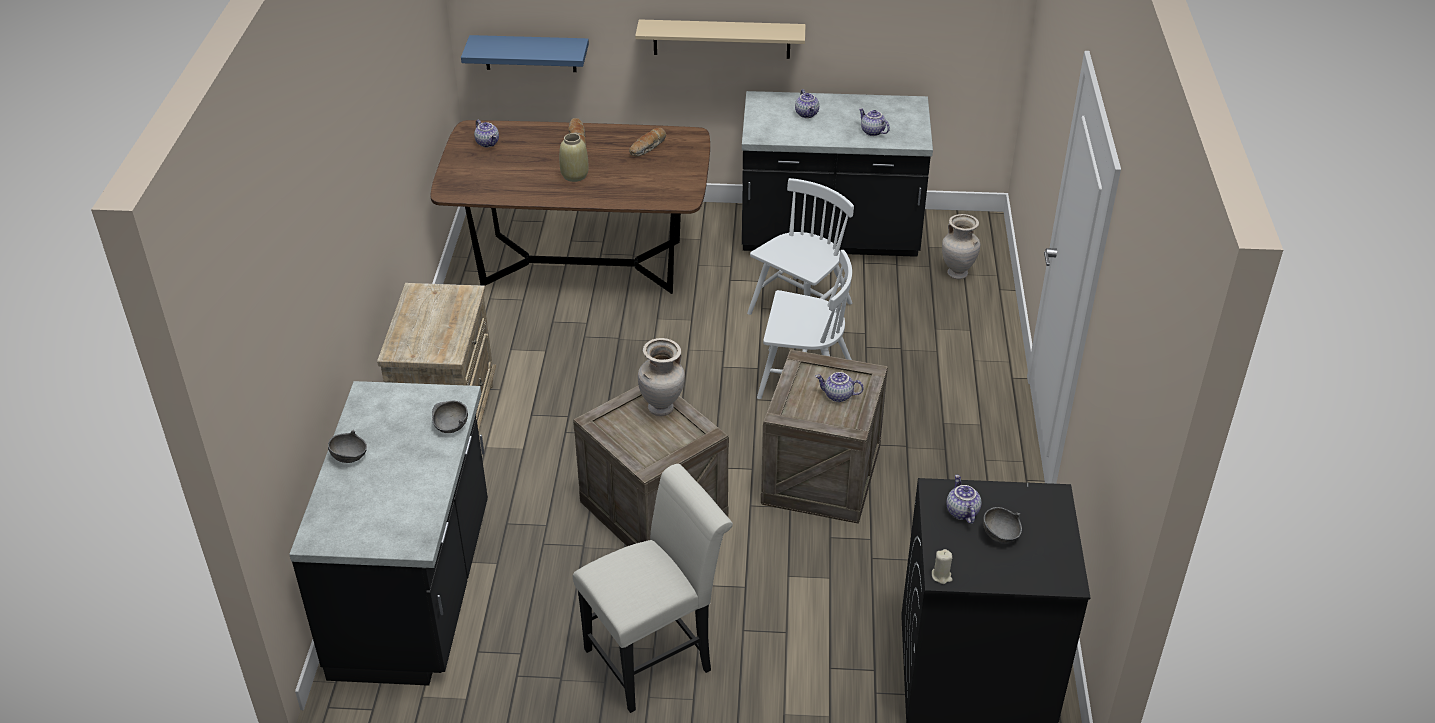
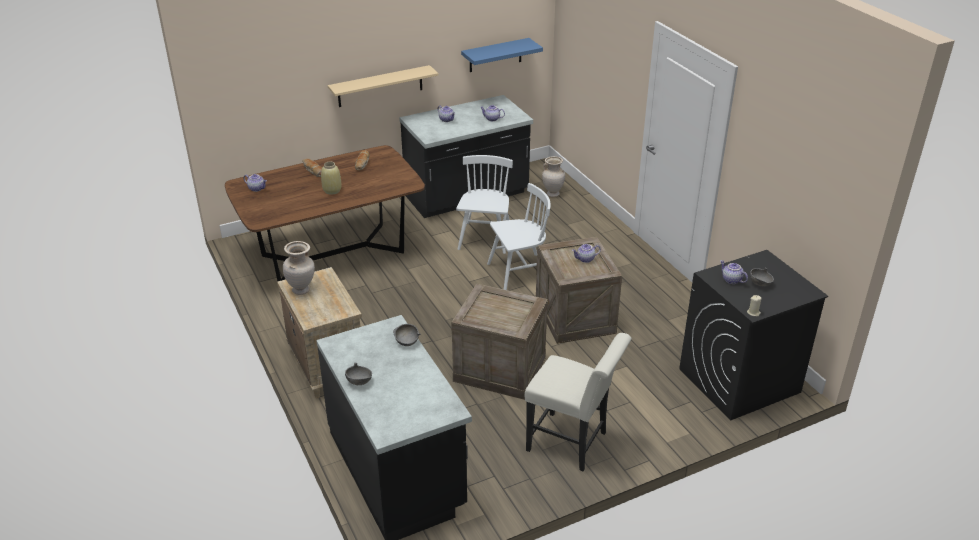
camera: 30 degrees left, 5 degrees down
(530, 53) = (257, 125): blue shelf -> blue shelf (495, 55)
(656, 656) = (572, 443): white chair -> white chair turned 90 degrees clockwise
(662, 409) = (497, 298): beige vase -> beige vase (301, 290)

